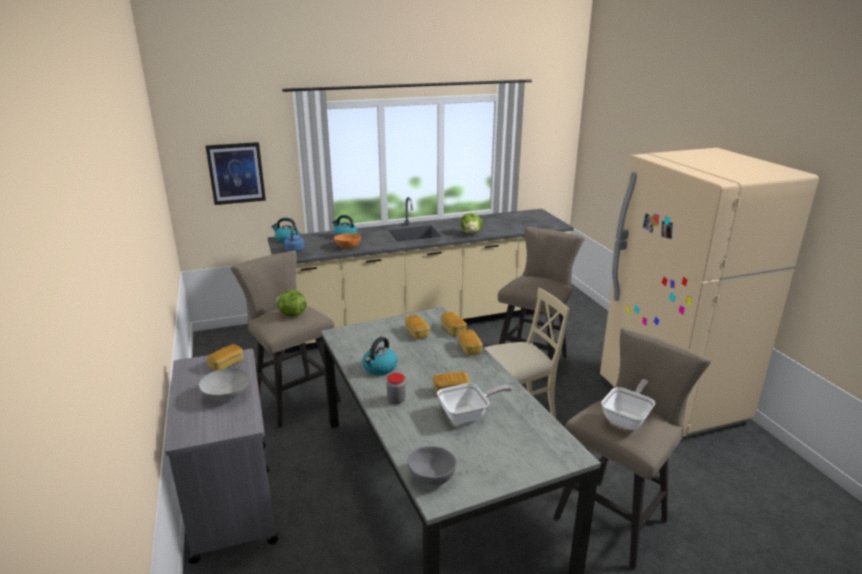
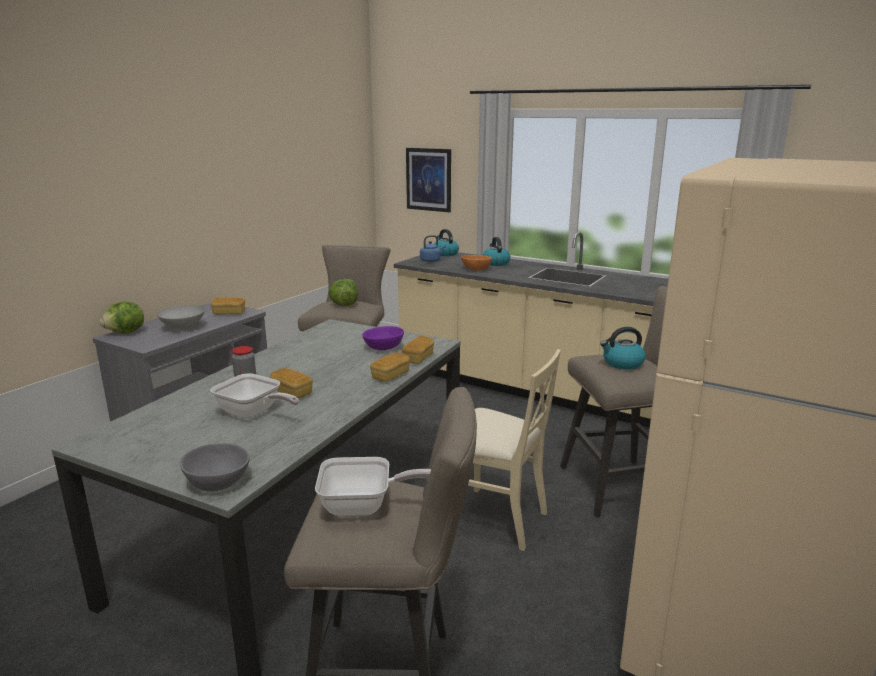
camera: 50 degrees right, 5 degrees down
(379, 368) = (294, 355): kettle -> kettle (622, 363)
(417, 333) = (384, 348): bread -> purple bowl
(432, 477) = (124, 430): grey bowl -> grey bowl (217, 482)
(471, 233) = (628, 291): lettuce -> lettuce (126, 332)

